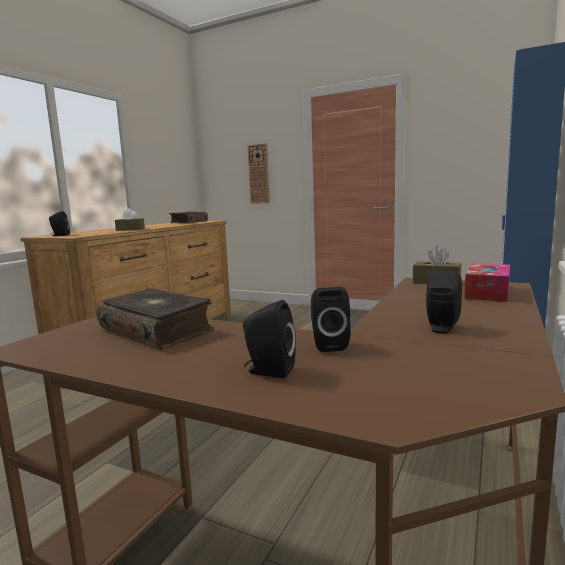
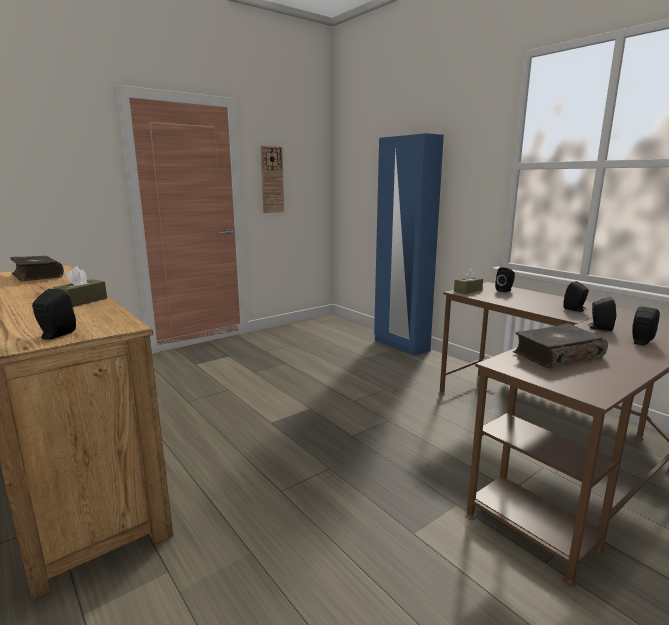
camera: 65 degrees left, 5 degrees up
(259, 174) = (52, 191): wall clock -> wall clock (272, 180)
(487, 292) = (505, 290): tissue box -> black speaker

